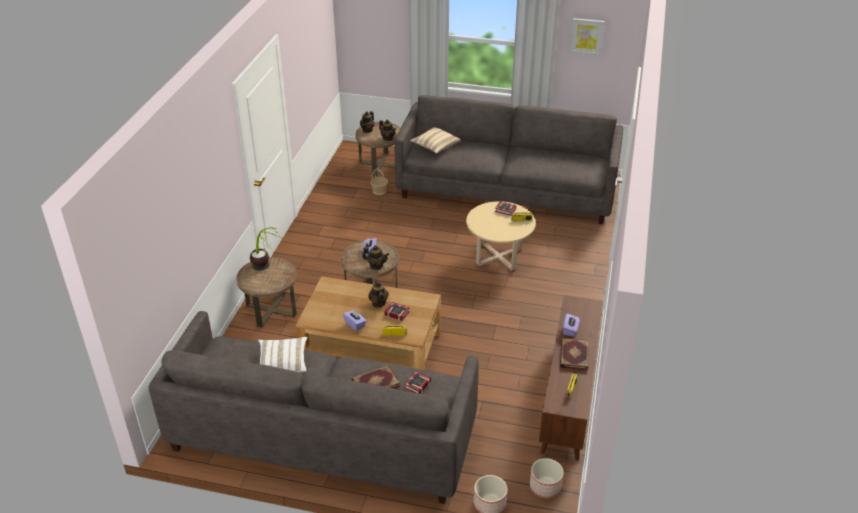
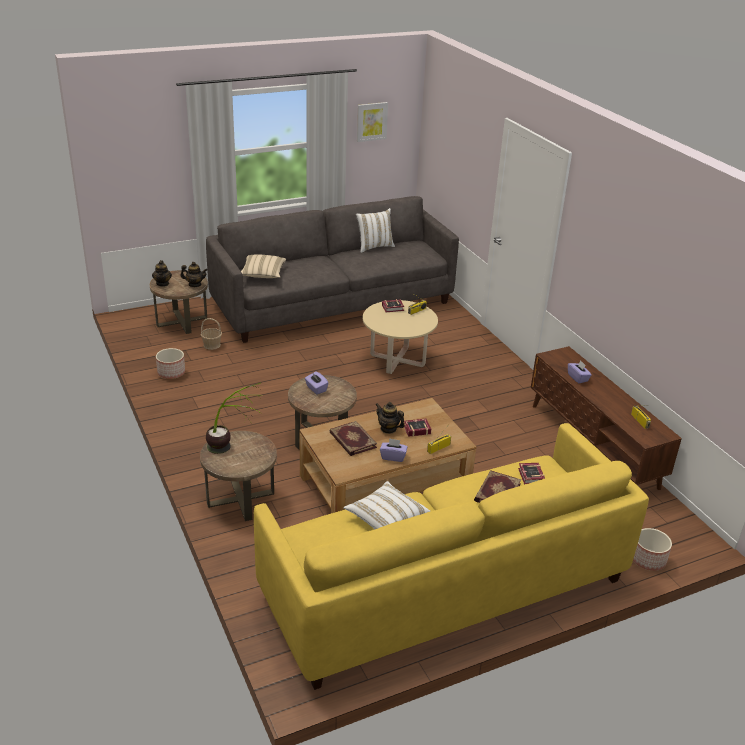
camera: 40 degrees left, 5 degrees down
(322, 436) = (445, 586): grey sofa -> yellow sofa
(376, 266) = (340, 398): teapot -> none
(545, 487) = (666, 522): planter -> planter (171, 373)
(552, 151) = (374, 247): none -> white pillow
(573, 355) = (606, 395): book -> book (352, 440)

